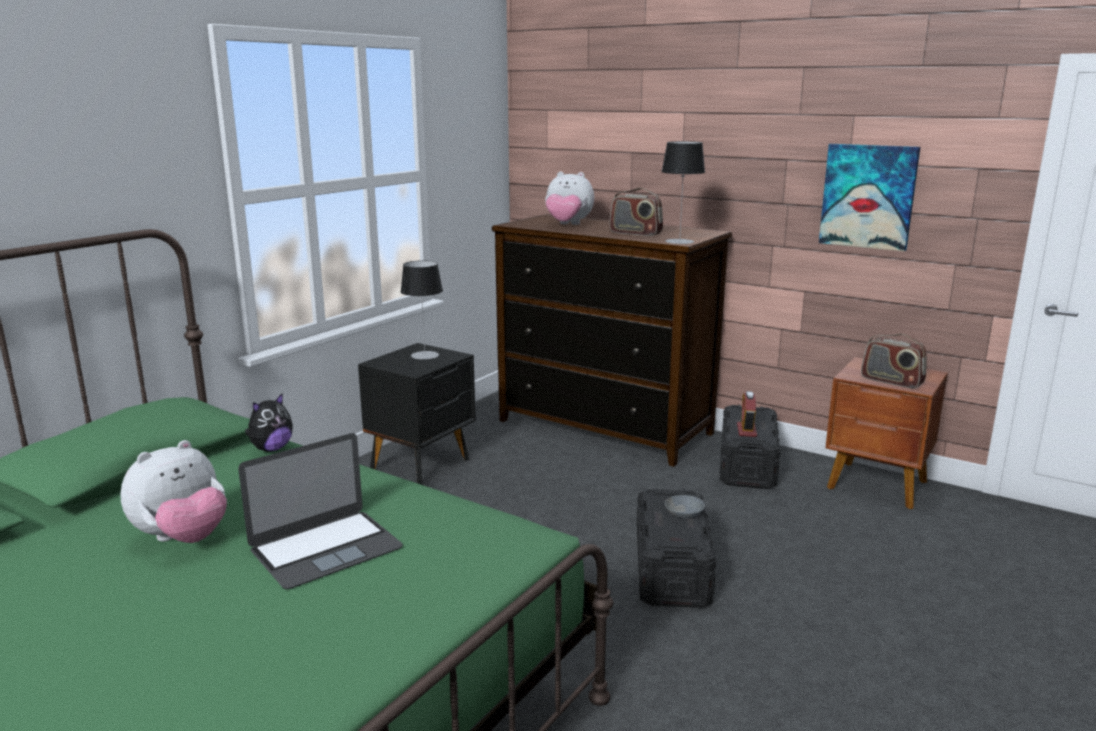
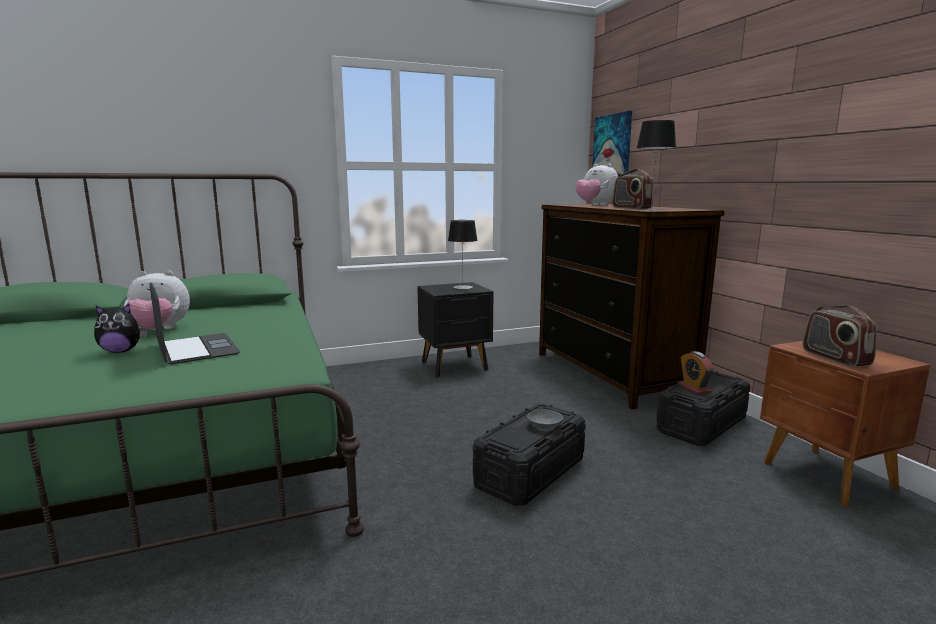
camera: 35 degrees right, 5 degrees down
(271, 449) = (281, 307): plush toy -> plush toy (121, 351)
(326, 548) = (197, 349): laptop -> laptop turned 120 degrees counterclockwise
(746, 430) = (694, 388): alarm clock -> alarm clock turned 60 degrees counterclockwise
(868, 196) = (852, 166): picture -> picture (612, 148)

